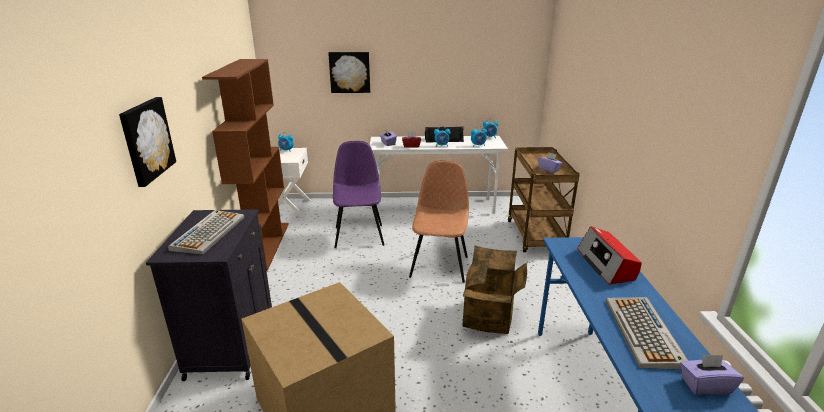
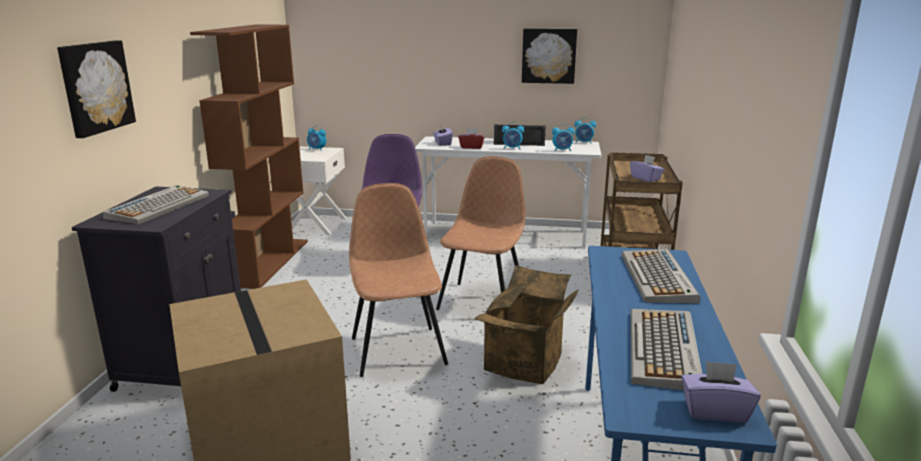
camera: 10 degrees right, 5 degrees down
(350, 72) = (401, 50): picture -> picture (549, 55)
(394, 316) = (398, 349): none -> brown chair
(606, 265) = (658, 278): radio -> keyboard

